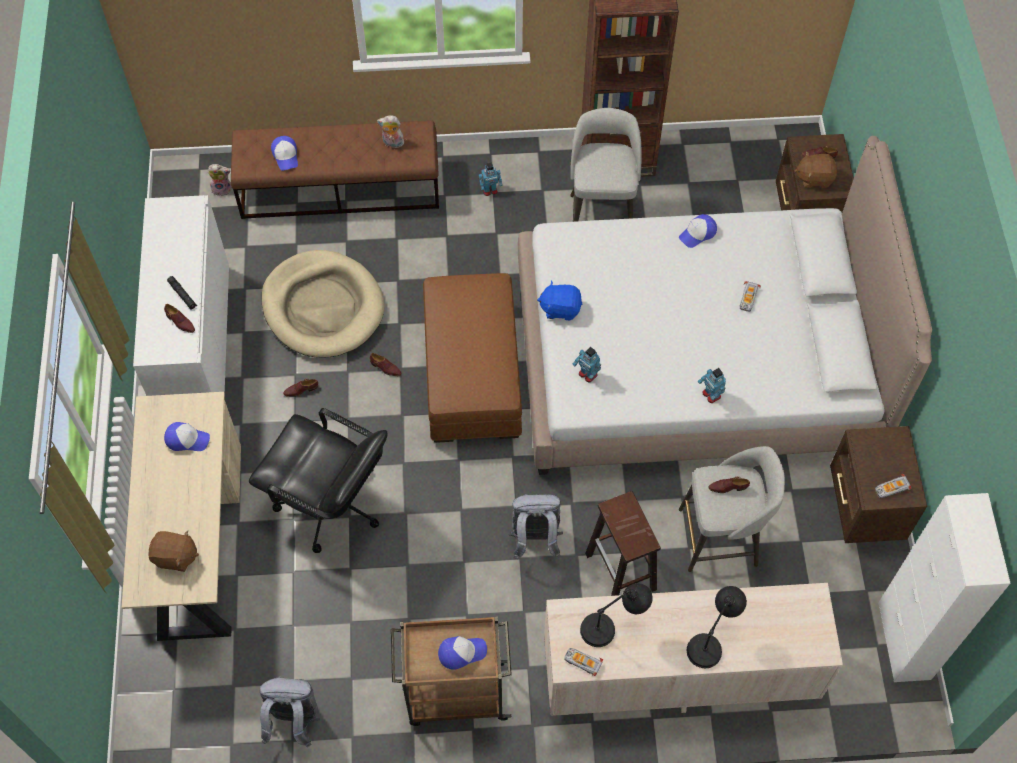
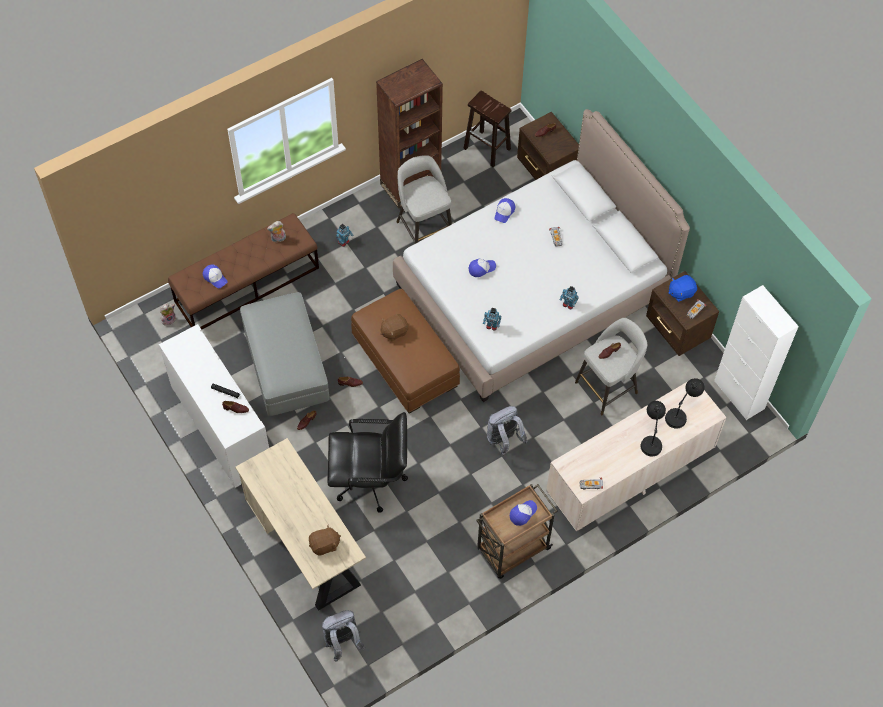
camera: 30 degrees left, 0 degrees up
(187, 439) = (284, 476): cap -> cap (481, 268)
(293, 720) = (429, 612): grey backpack -> grey backpack (342, 642)
(323, 307) = (286, 364): beige dog bed -> grey ottoman
(560, 308) = (452, 294): blue plush toy -> blue plush toy (681, 292)
(612, 625) = (594, 457): black table lamp -> black table lamp (681, 412)
(621, 572) = (564, 434): brown stool -> brown stool (487, 149)
(814, 178) = (550, 147): brown plush toy -> brown plush toy (394, 331)

